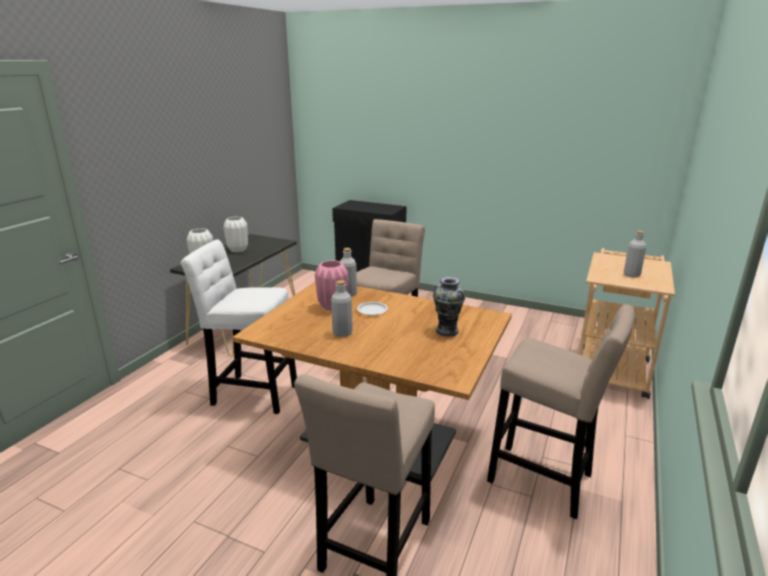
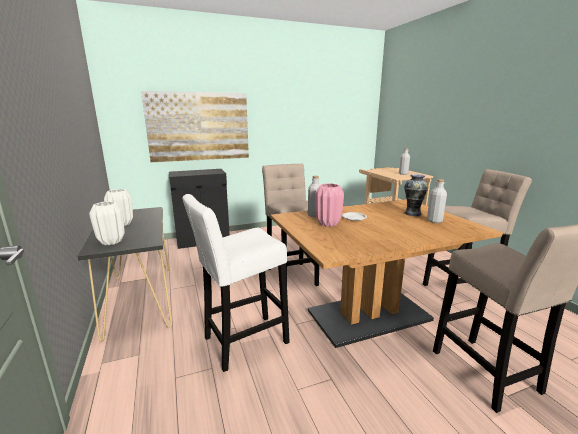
camera: 45 degrees left, 5 degrees down
(342, 333) = (376, 233): grey bottle -> grey bottle (434, 221)
(387, 150) = (199, 126): none -> picture

